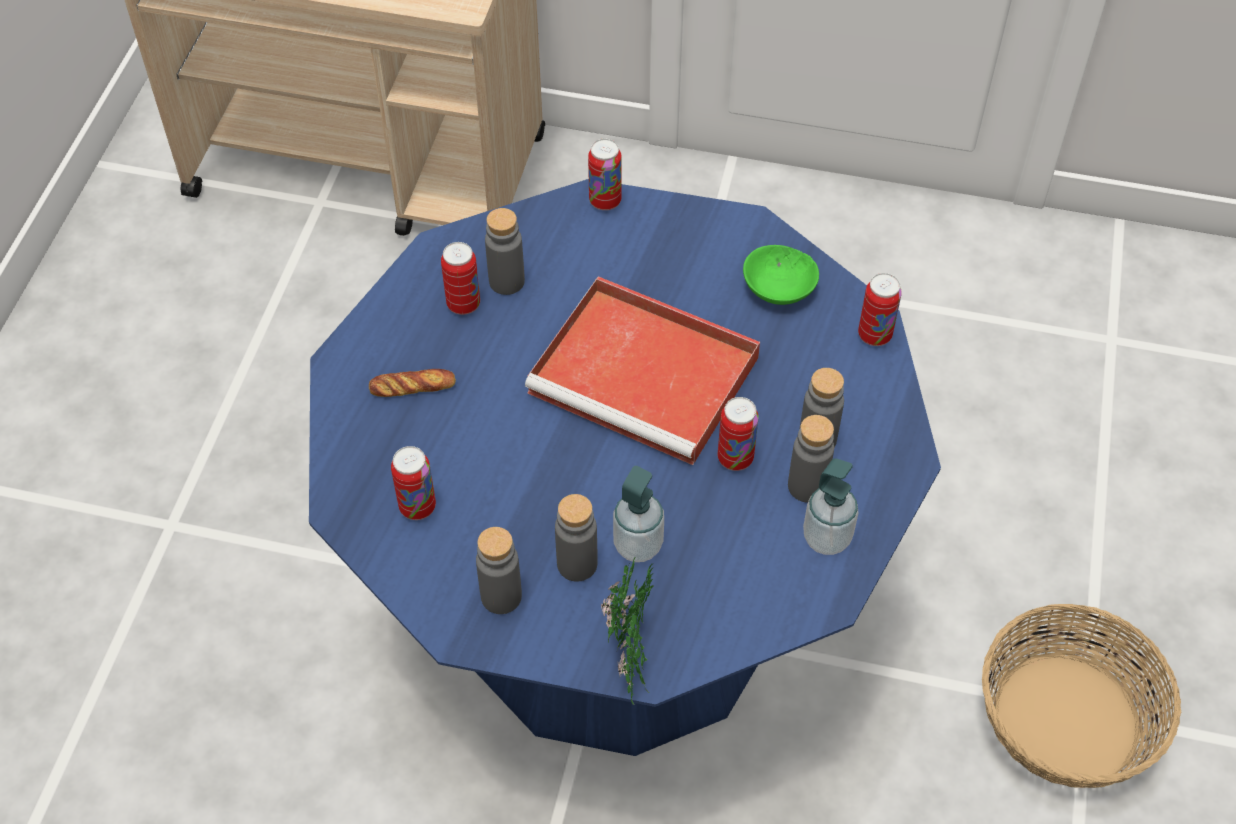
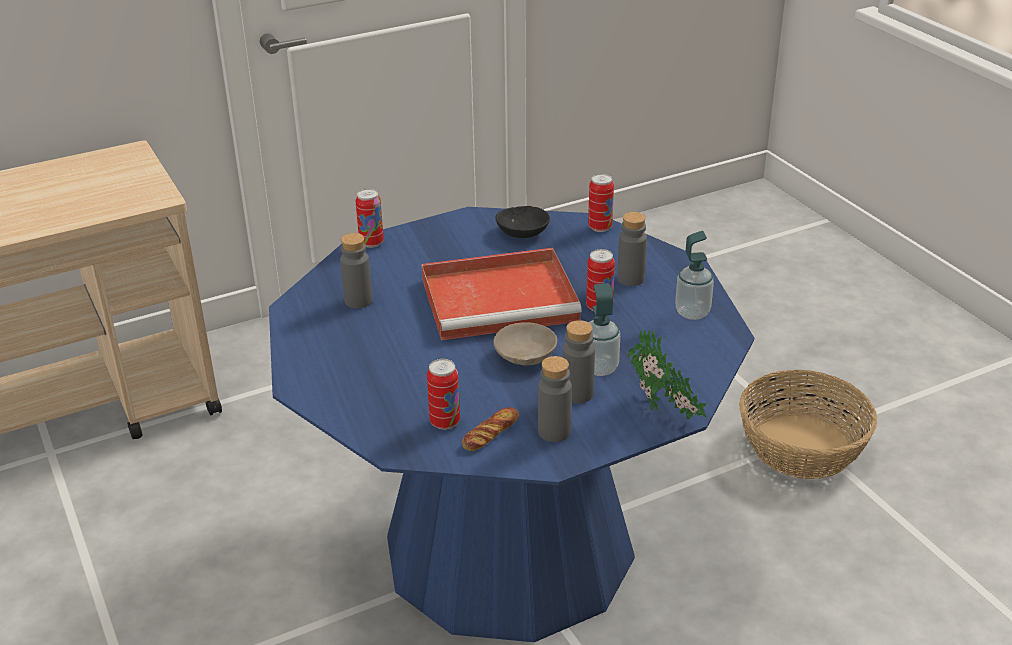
camera: 40 degrees left, 20 degrees down
(412, 387) = (363, 373): bread -> bread (490, 433)
(463, 304) = (344, 323): can -> none
(585, 474) = (526, 355): none -> beige bowl
(777, 289) = (522, 233): green bowl -> black bowl
(807, 486) = (652, 298): grey bottle -> none

